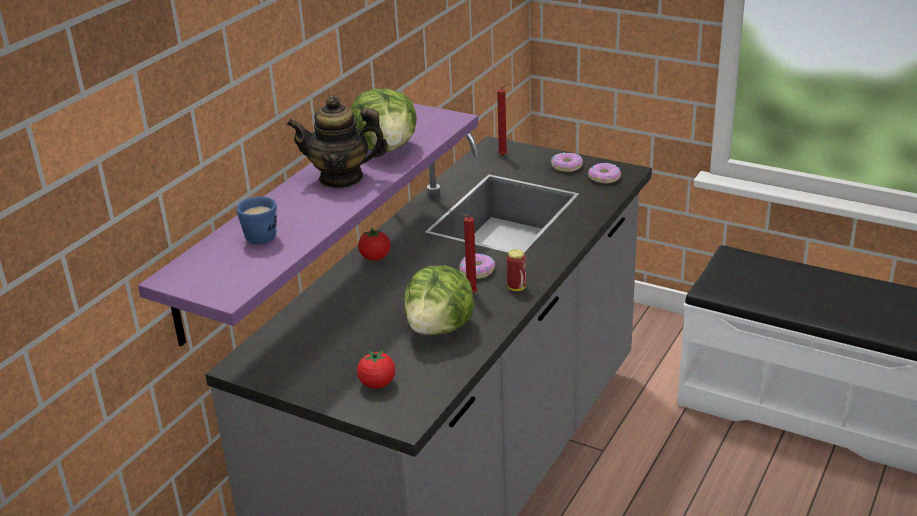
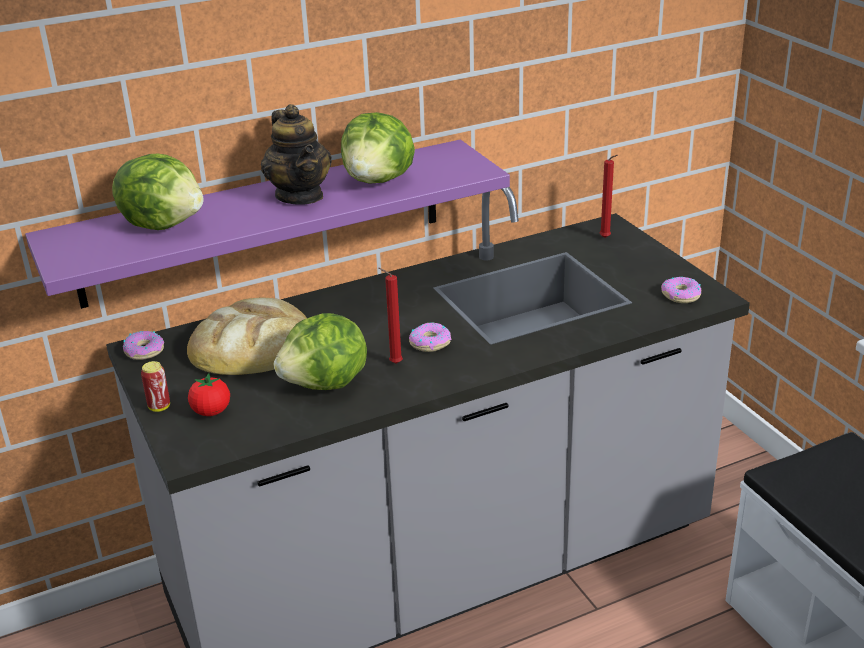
camera: 35 degrees right, 0 degrees up
(260, 235) = (164, 224): blue mug -> lettuce
(339, 325) = (252, 345): none -> bread
(341, 178) = (300, 196): teapot -> teapot turned 150 degrees counterclockwise
(375, 257) = (360, 295): tomato -> none
(516, 288) = (444, 374): can -> can (159, 407)
(566, 166) = (656, 270): donut -> donut (144, 351)

